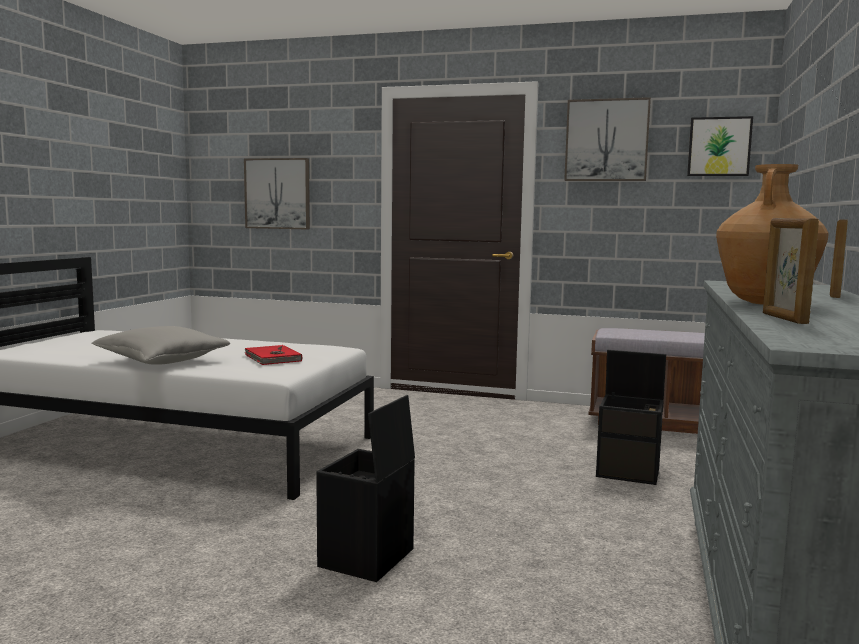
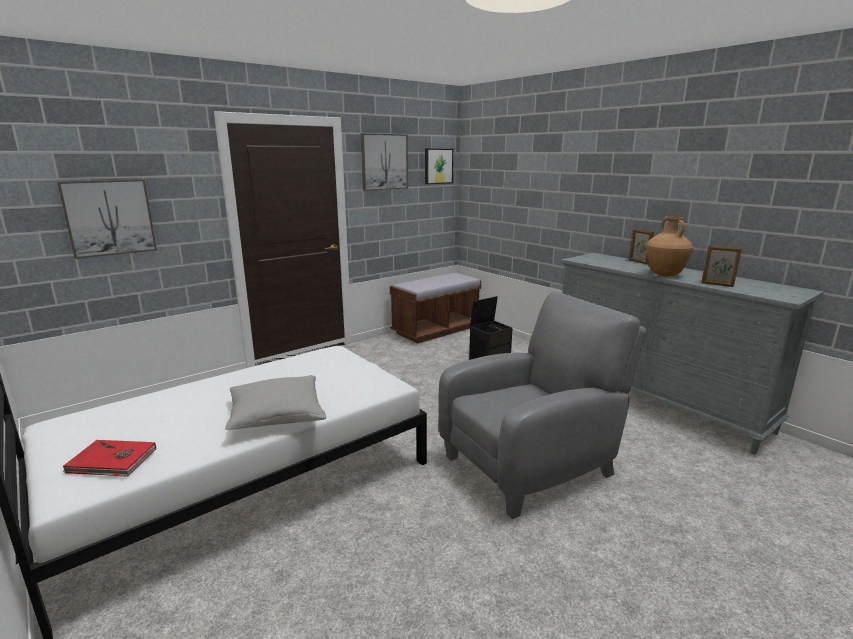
camera: 55 degrees left, 10 degrees up
(272, 358) = (332, 376): red book -> red book (112, 461)
(367, 559) = (533, 464): black storage box -> grey armchair

